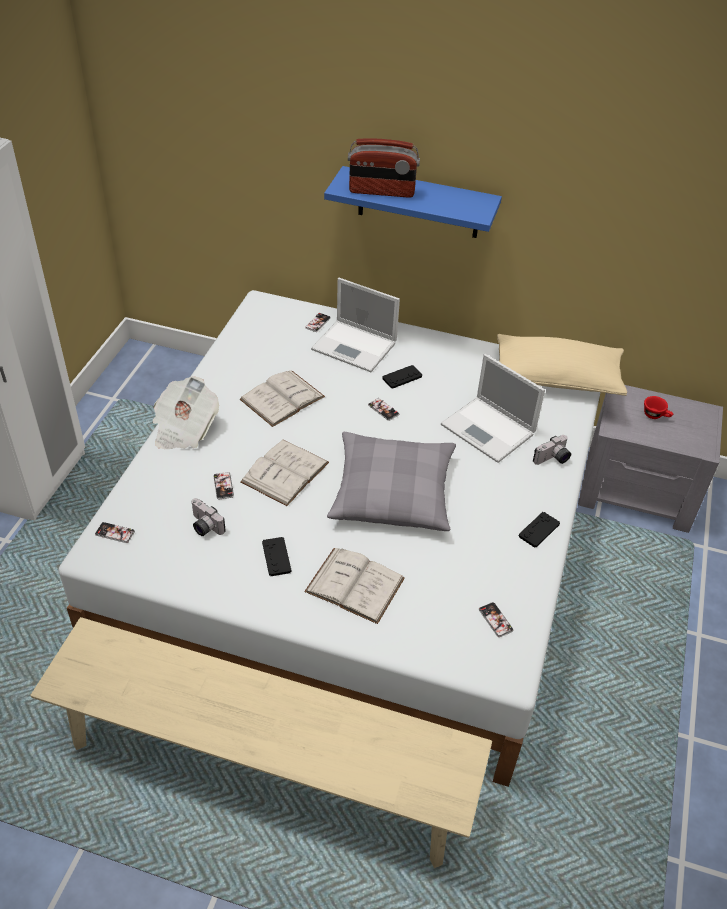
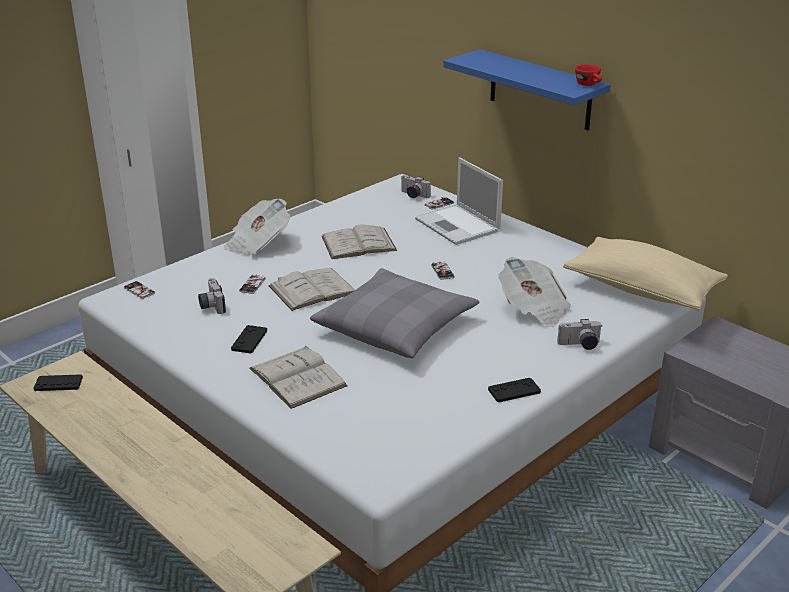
camera: 30 degrees right, 15 degrees down
(285, 318) = (413, 195): none -> camera
(381, 191) = (496, 66): radio -> none
(402, 377) = (482, 254): black game controller -> black game controller (58, 384)
(489, 430) = (533, 309): laptop -> newspaper
(495, 620) = (404, 441): phone -> none
(656, 415) = (746, 353): red cup -> red cup (589, 85)

